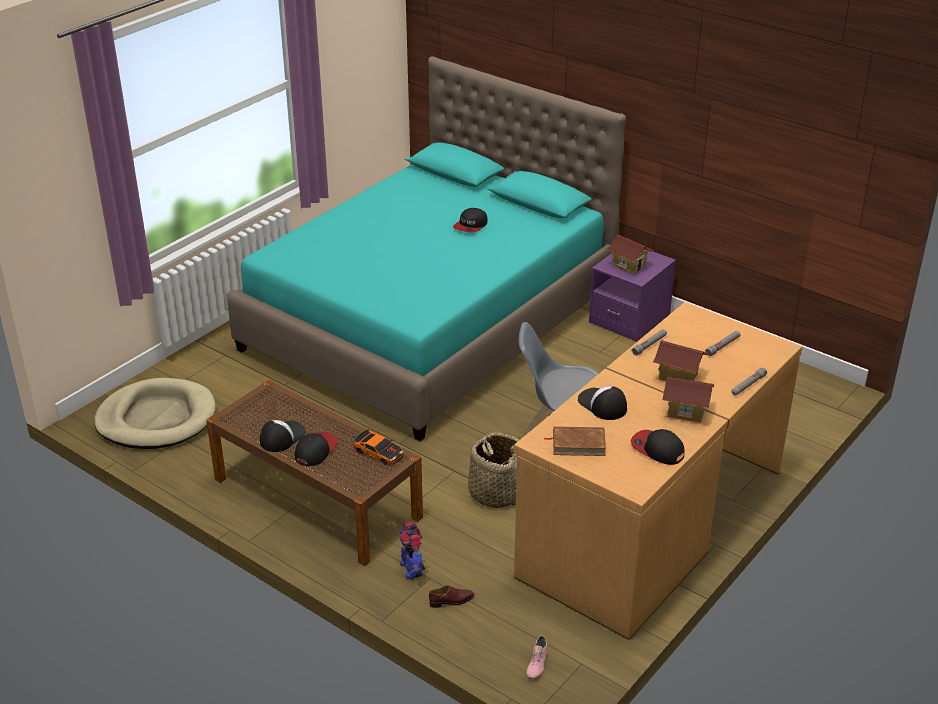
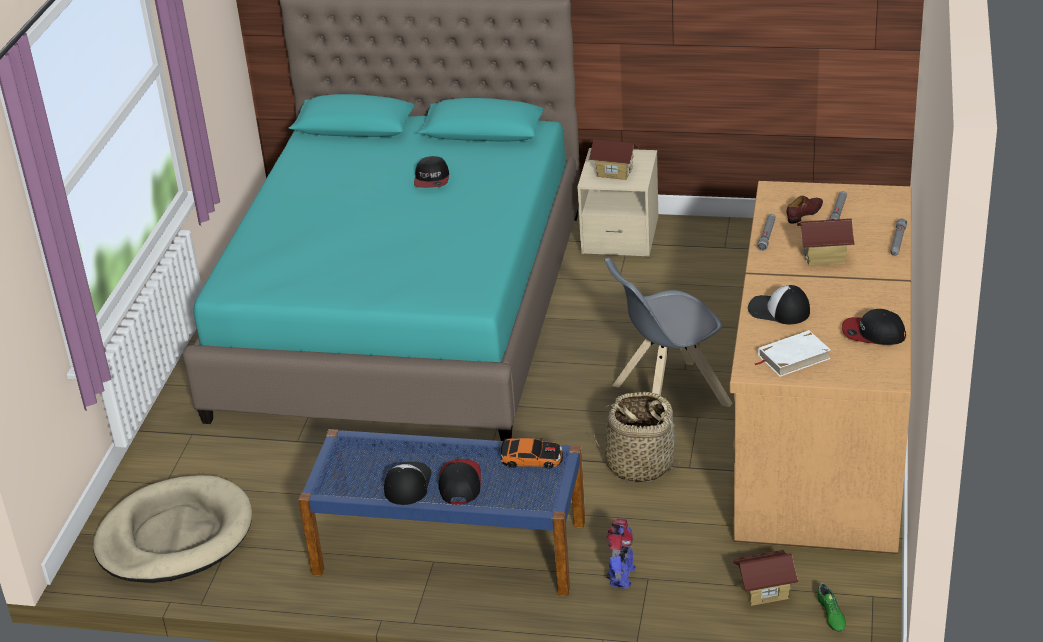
camera: 25 degrees left, 0 degrees up
(316, 499) = (449, 548): brown bench -> blue bench
(412, 568) = (621, 577): toy robot -> toy robot turned 120 degrees counterclockwise
(452, 601) = (691, 591): brown shoe -> brown shoe (805, 213)
(537, 664) = (830, 615): pink shoe -> green shoe
(578, 444) = (793, 357): brown book -> white book
(629, 319) = (620, 236): purple nightstand -> beige nightstand
(686, 411) = (864, 287): toy house -> toy house (764, 591)

